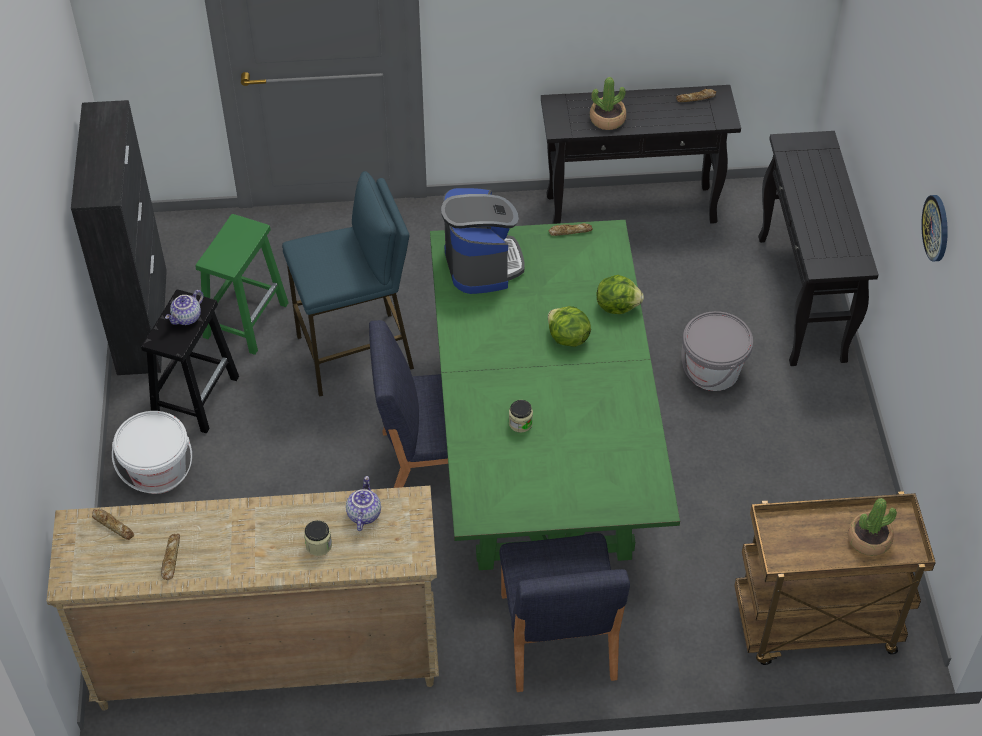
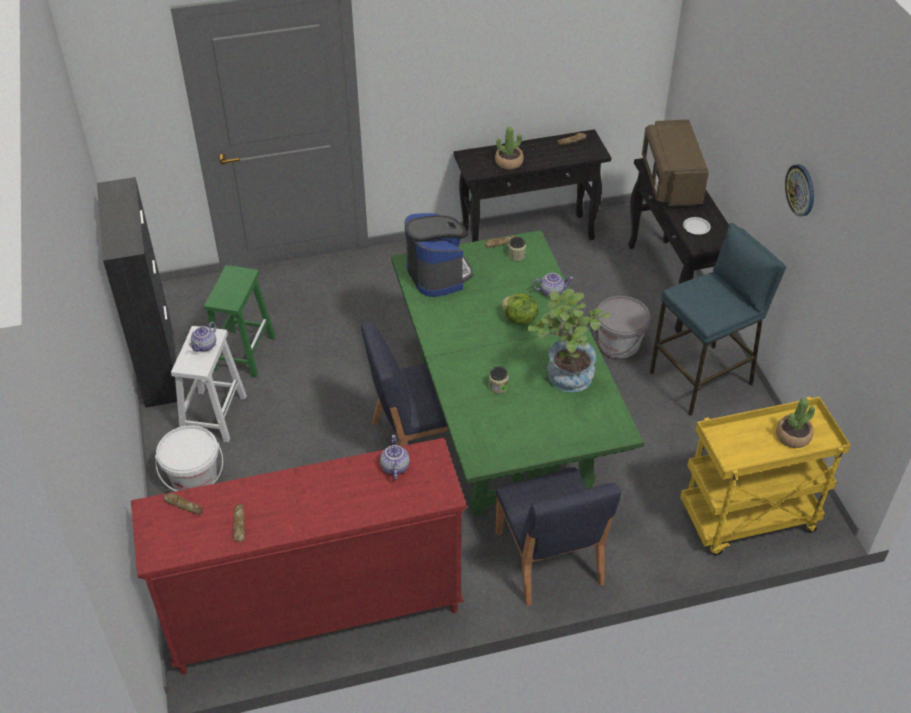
camera: 10 degrees left, 5 degrees down
(196, 395) = (214, 414): black stool -> white stool
(266, 659) = (314, 612): beige dresser -> red dresser
(319, 545) = (363, 496): jar -> jar (516, 255)
(356, 353) = (338, 366): blue stool -> blue stool (702, 379)
(603, 424) = (564, 378): none -> potted plant
(617, 306) = (551, 291): lettuce -> teapot
(809, 171) = (670, 181): none -> brown microwave
(814, 626) = (747, 520): brown cart -> yellow cart
(825, 241) = (696, 227): none -> white plate

